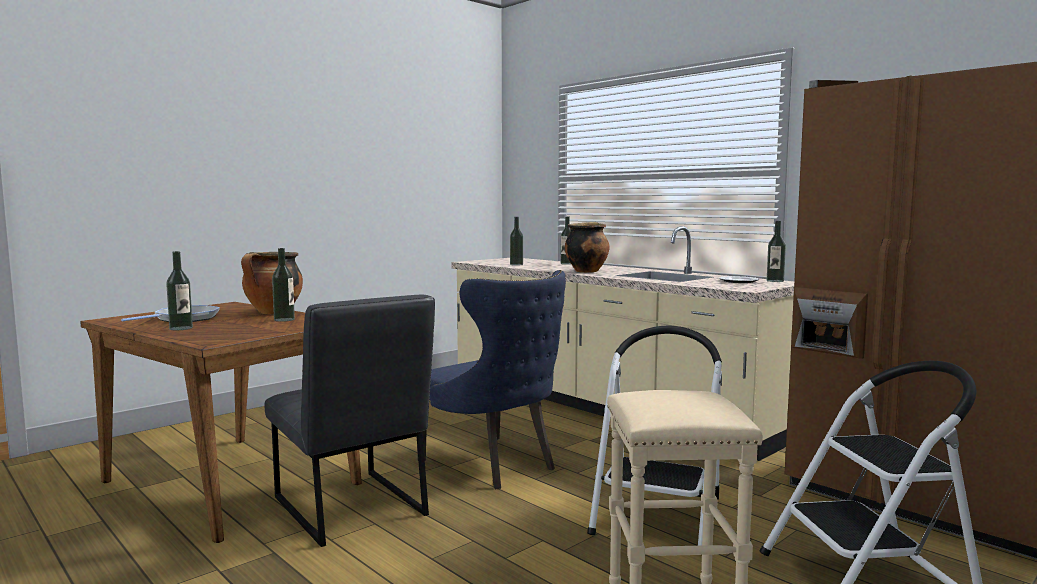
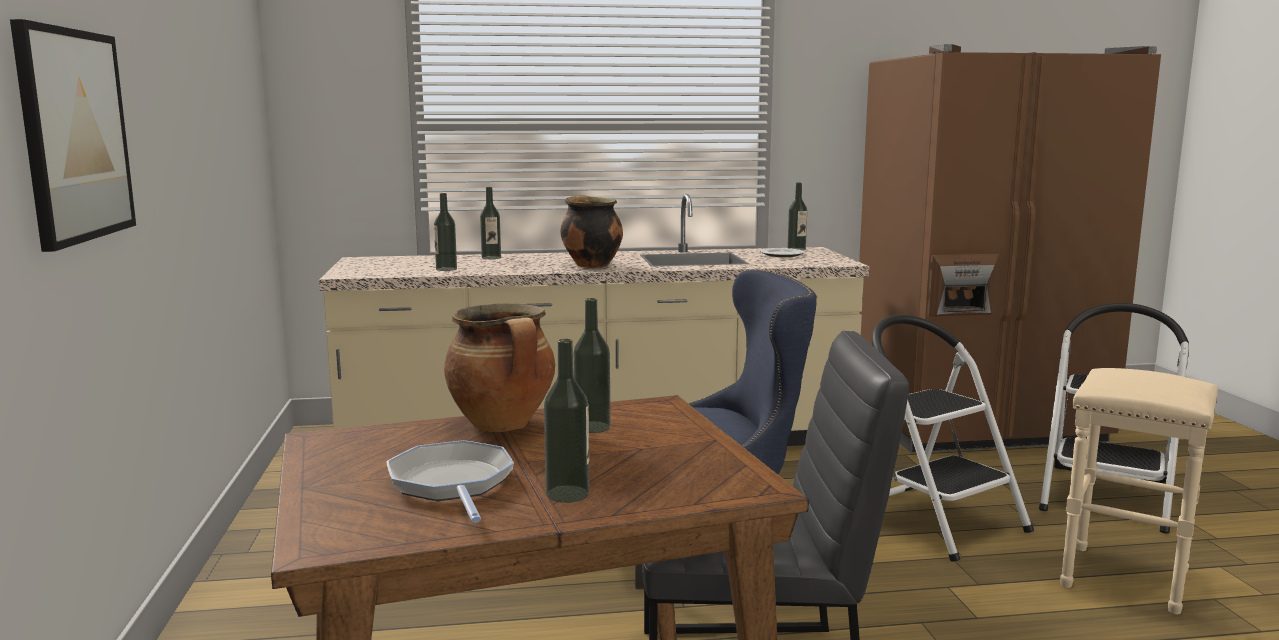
camera: 55 degrees left, 5 degrees up
(242, 171) = (75, 135): none -> picture

